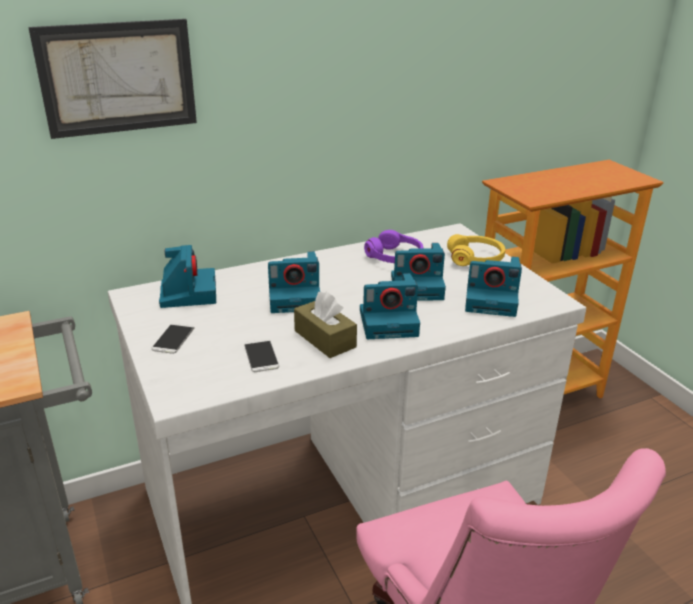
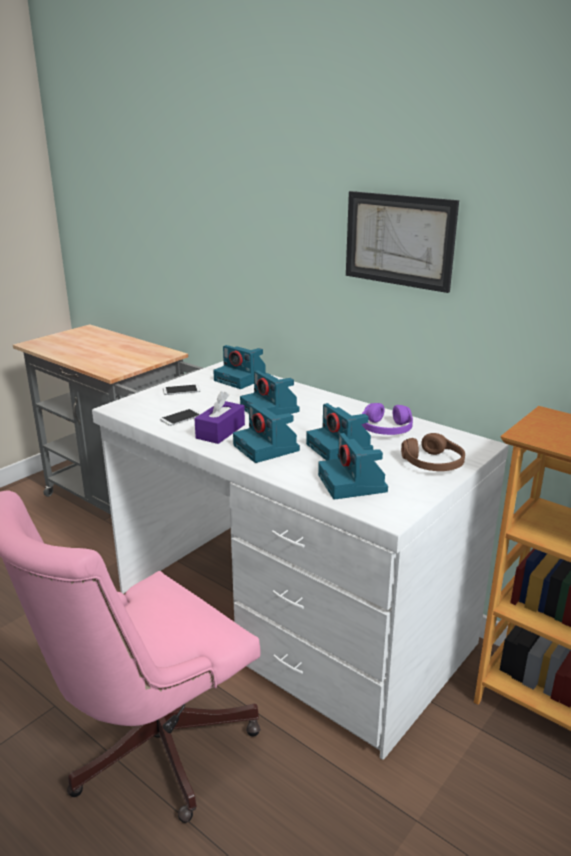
camera: 65 degrees right, 5 degrees down
(118, 77) = (247, 213): picture -> picture (399, 240)
(188, 293) = (242, 379): camera -> camera turned 75 degrees clockwise
(325, 339) = (220, 431): brown tissue box -> purple tissue box
(475, 258) = (433, 463): yellow headphones -> brown headphones

